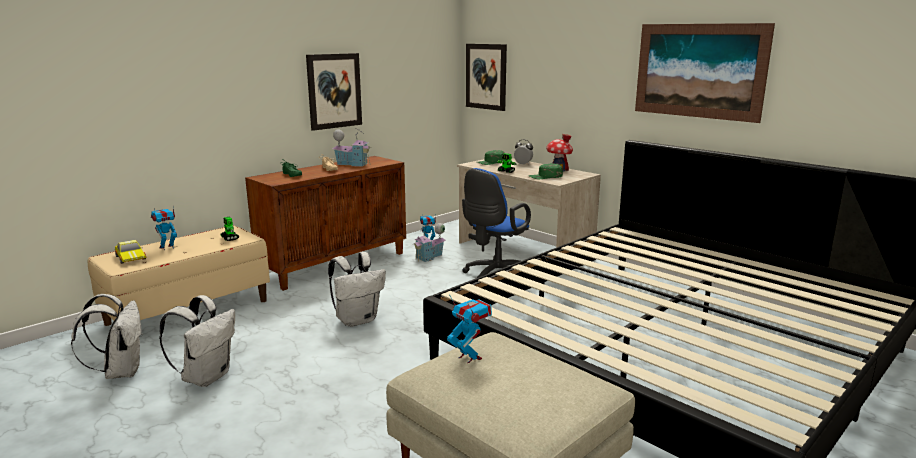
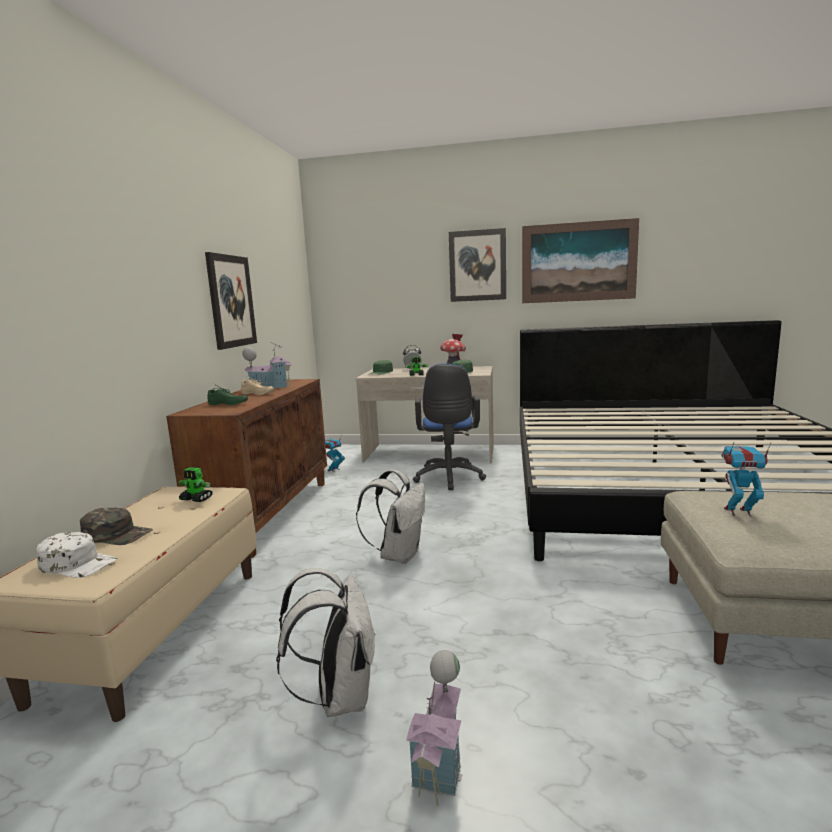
camera: 35 degrees left, 5 degrees down
(121, 372) = (181, 763): white backpack -> none
(132, 257) = (78, 564): toy car -> white cap
(167, 247) = (117, 534): toy robot -> green cap
(430, 257) = (358, 480): toy house -> toy house (441, 760)
(486, 76) = (346, 291): picture -> picture (477, 265)

